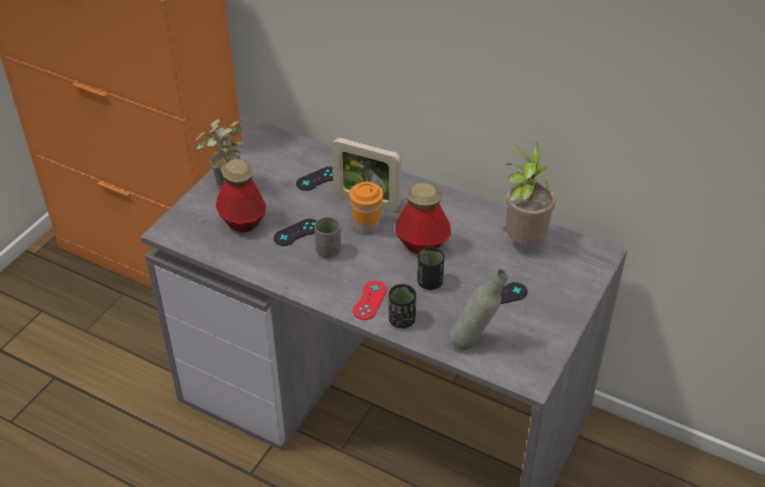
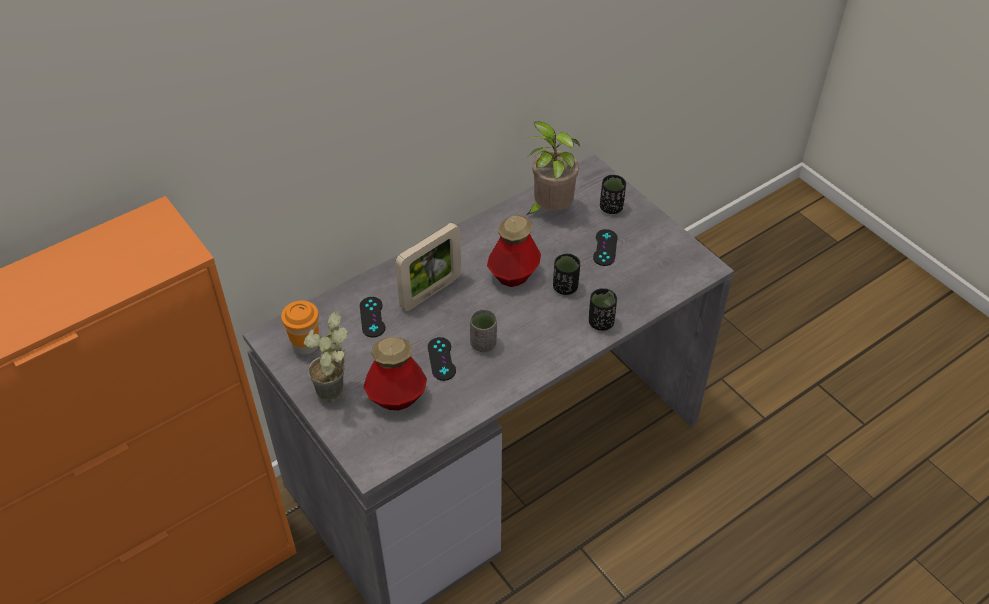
camera: 65 degrees left, 5 degrees up
(366, 226) = (466, 304): orange cup -> orange cup (306, 345)
(369, 300) = (564, 335): red game controller -> none
(474, 343) = (651, 286): grey bottle -> none
(560, 283) = (611, 207): none -> black cup

